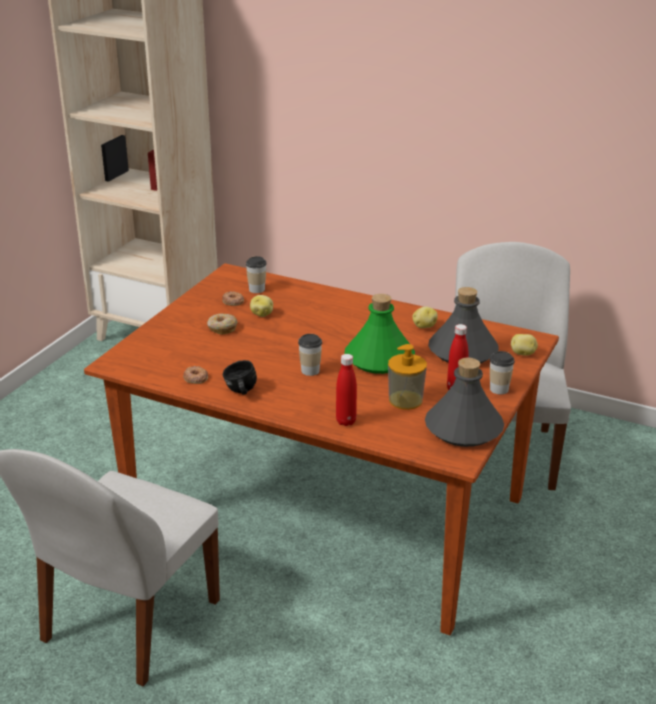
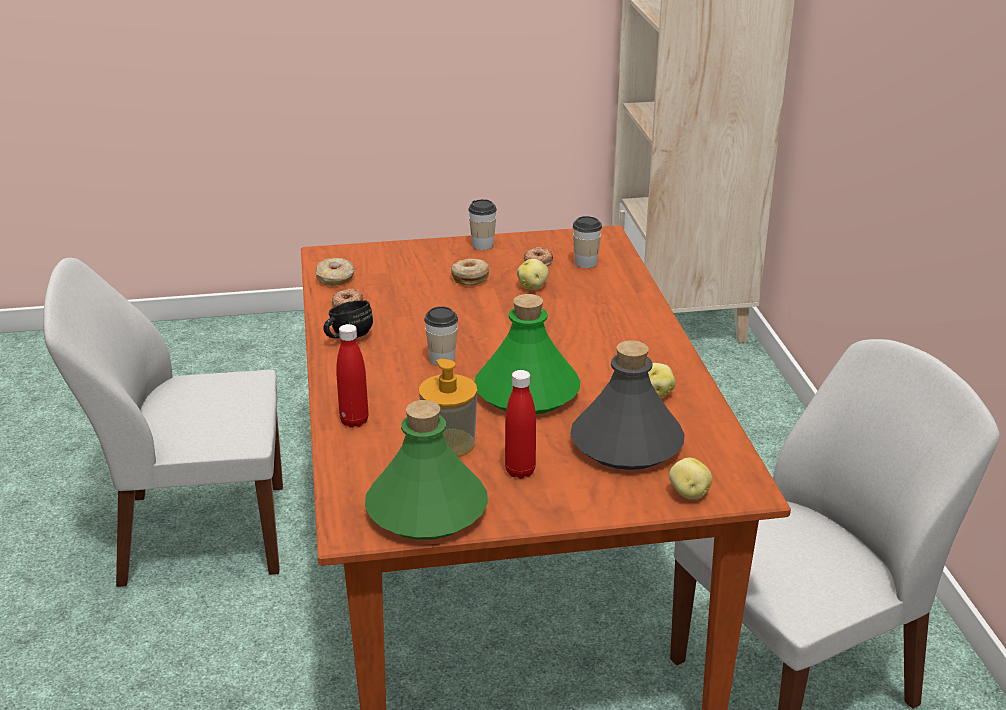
camera: 55 degrees right, 0 degrees up
(153, 371) = (335, 278): none -> donut
(464, 429) = (426, 510): grey bottle -> green bottle
(499, 389) = (562, 505): cup -> cup (482, 245)

